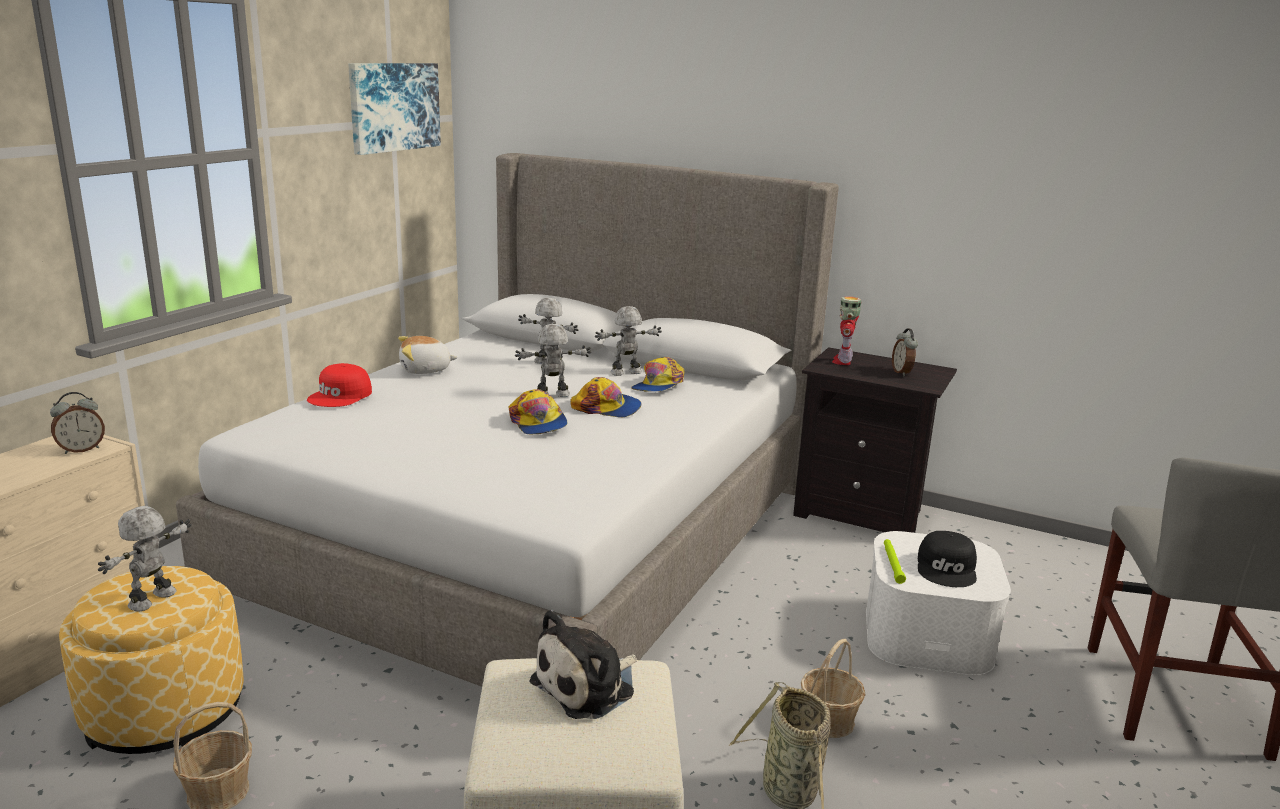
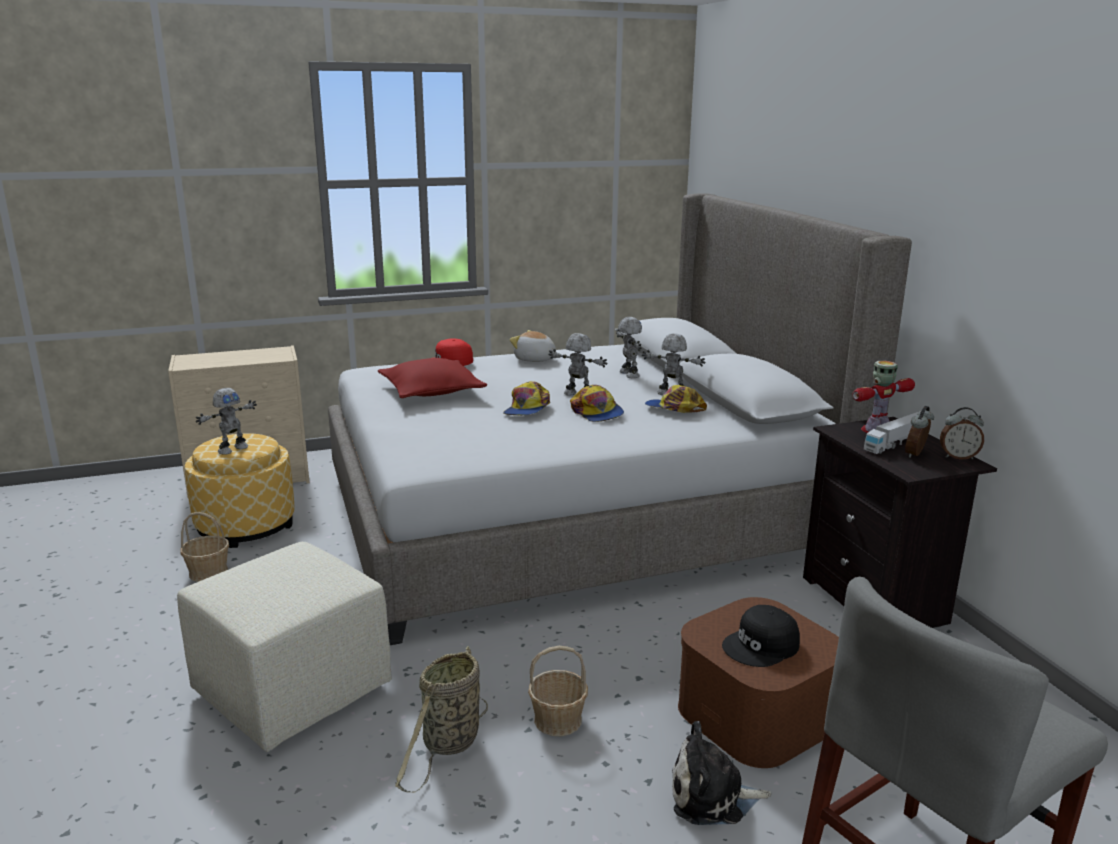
camera: 45 degrees right, 0 degrees up
(81, 449) = (272, 356): alarm clock -> alarm clock (958, 457)
(154, 600) = (232, 449): toy robot -> toy robot turned 150 degrees clockwise
(393, 106) = (616, 150): picture -> none
(395, 434) = (431, 391): none -> red pillow
(588, 686) = (308, 573): plush toy -> plush toy (712, 796)
(658, 386) = (674, 409): cap -> cap turned 45 degrees clockwise
(874, 367) = (896, 443): none -> toy truck
(892, 563) = (718, 620): green flashlight -> none
(928, 634) = (756, 713): white storage box -> brown storage box

